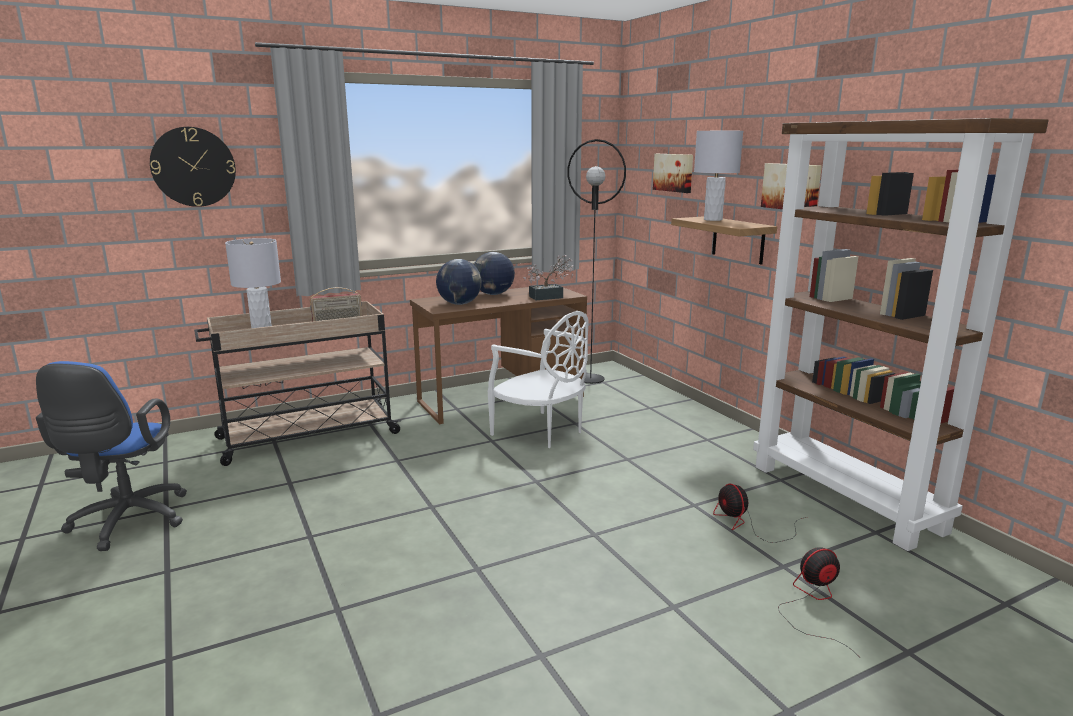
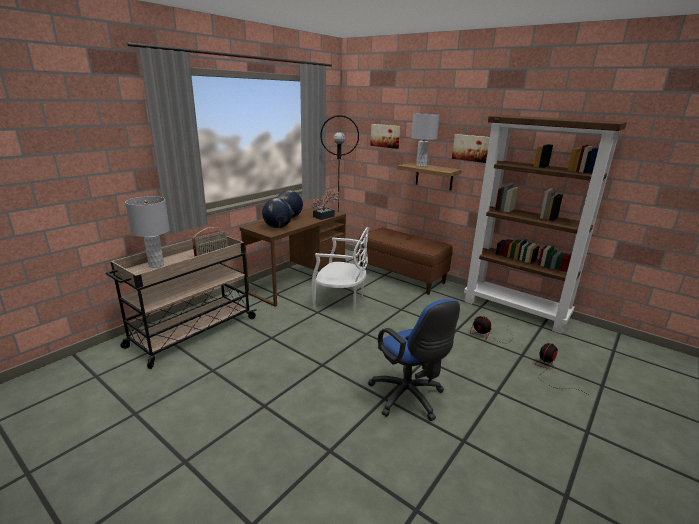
camera: 25 degrees left, 5 degrees up
(127, 523) = (113, 434): blue office chair -> blue office chair (409, 398)
(193, 167) = (80, 143): wall clock -> none
(677, 414) = (402, 277): none -> brown bench

